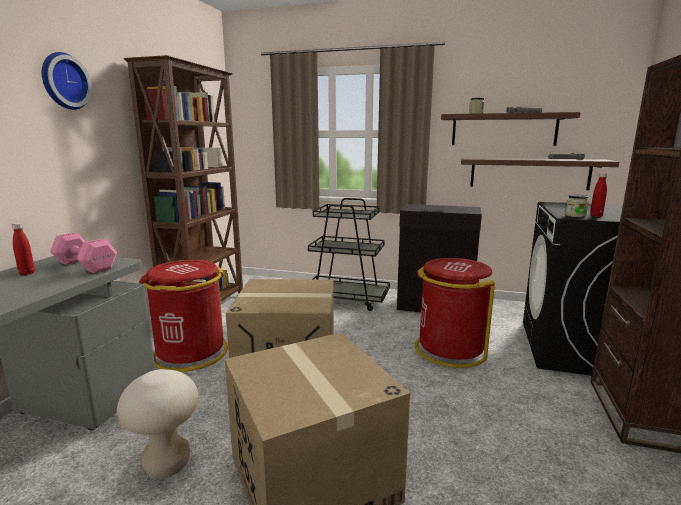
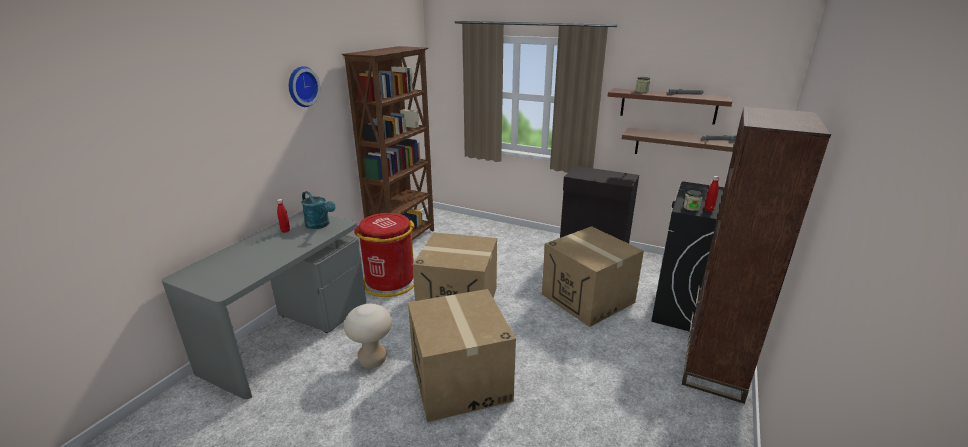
camera: 10 degrees right, 10 degrees up
(85, 265) = (320, 225): pink dumbbell -> turquoise watering can
(347, 299) = (519, 242): black cart -> none
(449, 349) = (588, 298): red trash can -> cardboard box

